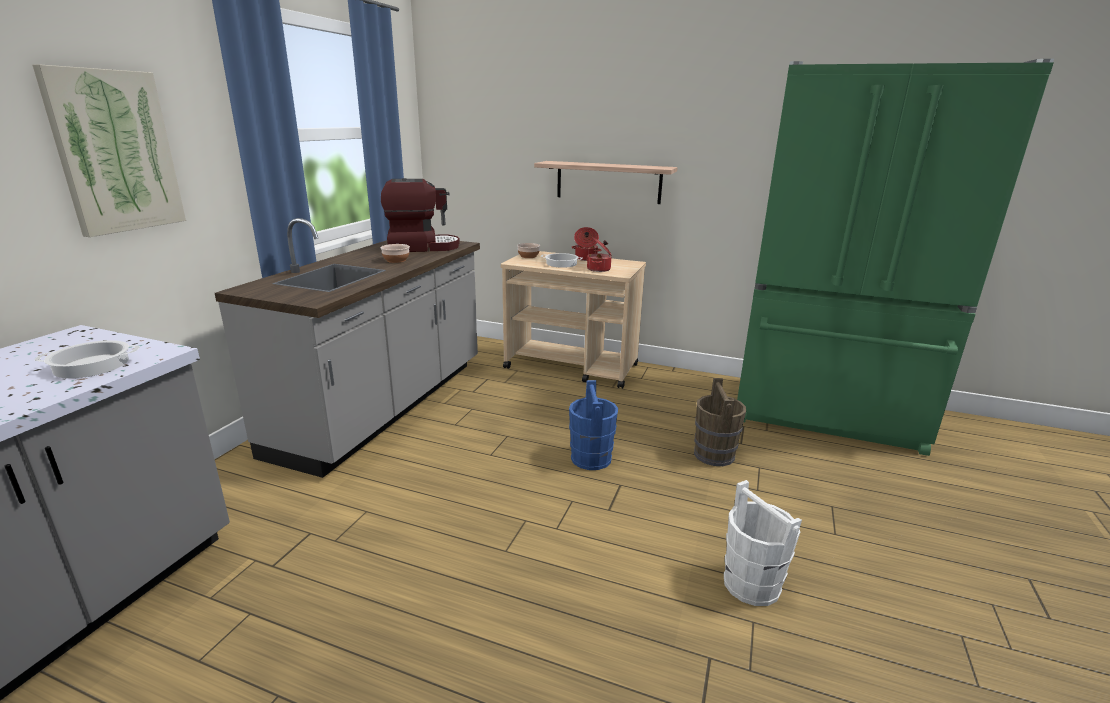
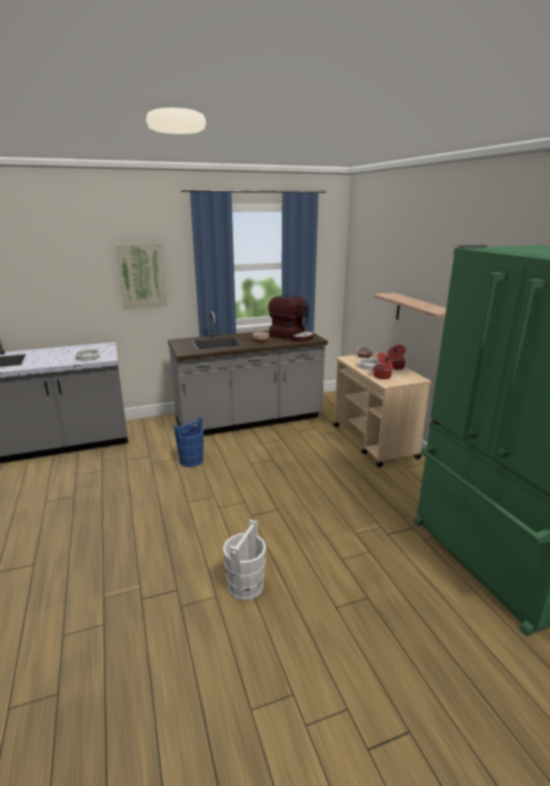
camera: 50 degrees right, 0 degrees up
(591, 458) = (289, 490): blue bucket -> blue bucket (191, 460)
(714, 454) = (356, 528): brown bucket -> none

